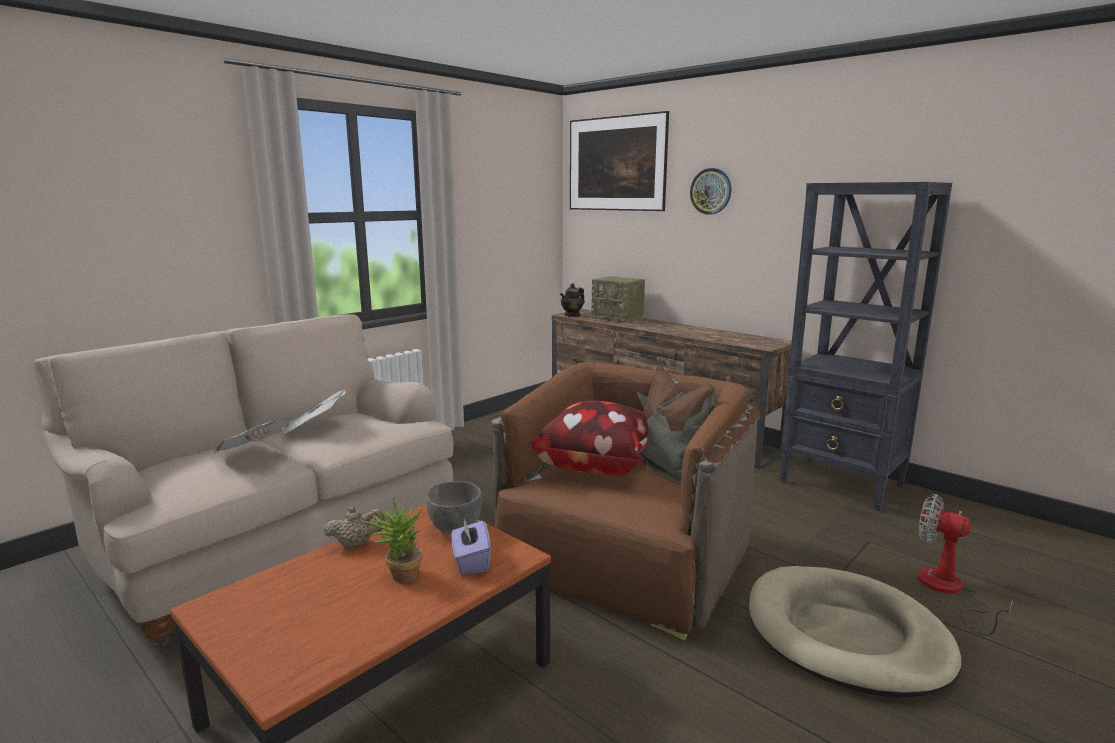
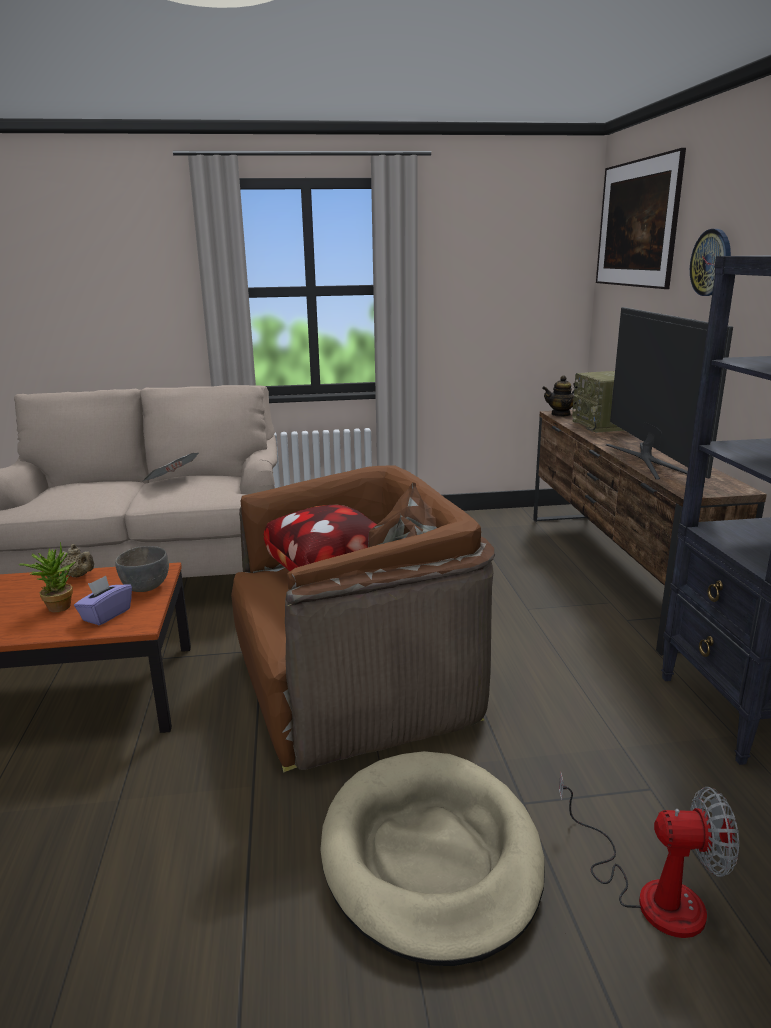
camera: 40 degrees right, 5 degrees up
(255, 454) = (100, 490): newspaper -> none
(699, 334) = (649, 460): none -> television
(948, 591) = (650, 892): fan -> fan turned 105 degrees clockwise

